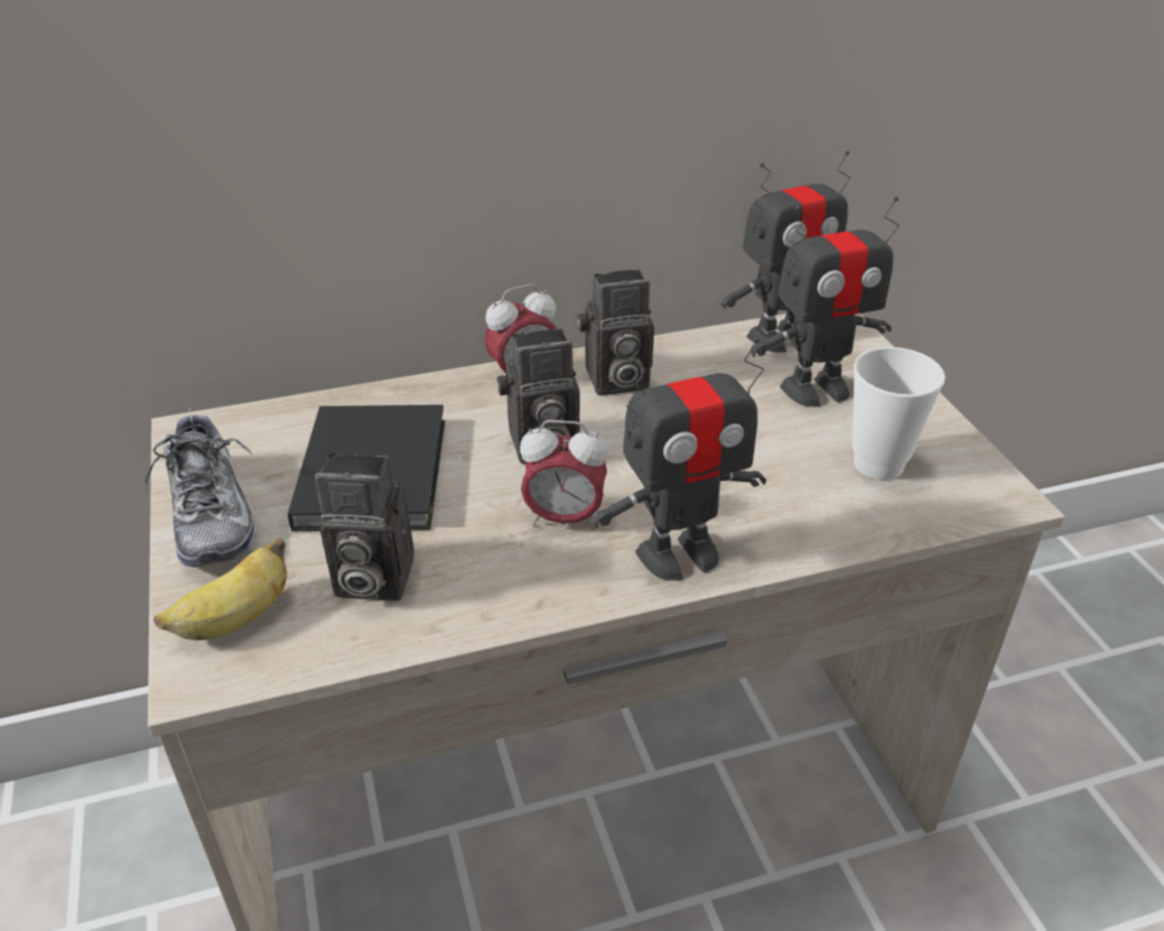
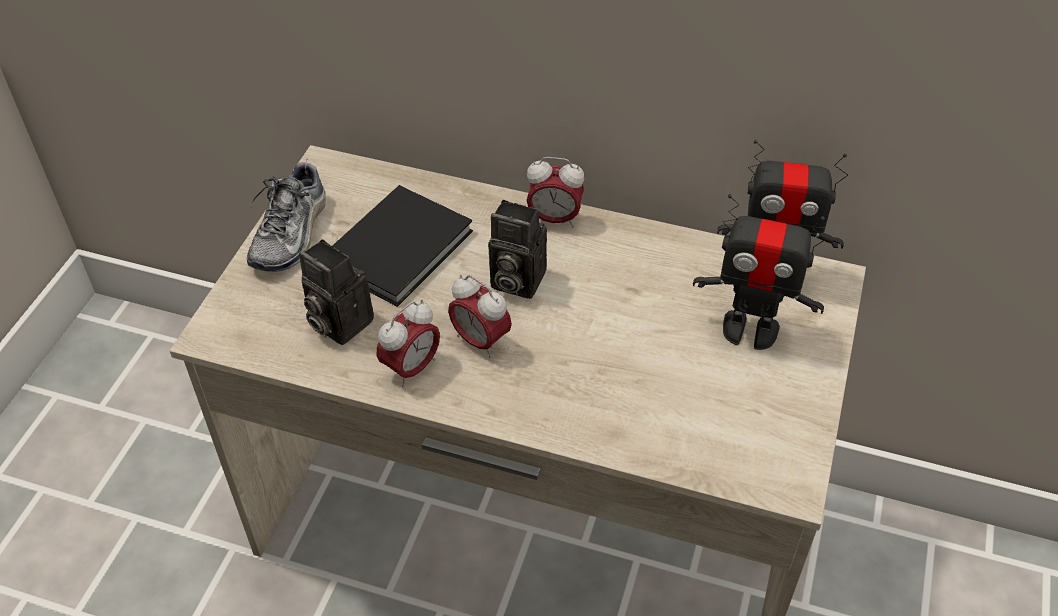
camera: 35 degrees right, 10 degrees up
(235, 620) = (252, 310): banana -> none
(512, 583) = (411, 368): none -> alarm clock
(614, 381) = (611, 252): camera -> none
(678, 554) = (525, 403): toy robot -> none
(878, 464) = (728, 412): cup -> none

